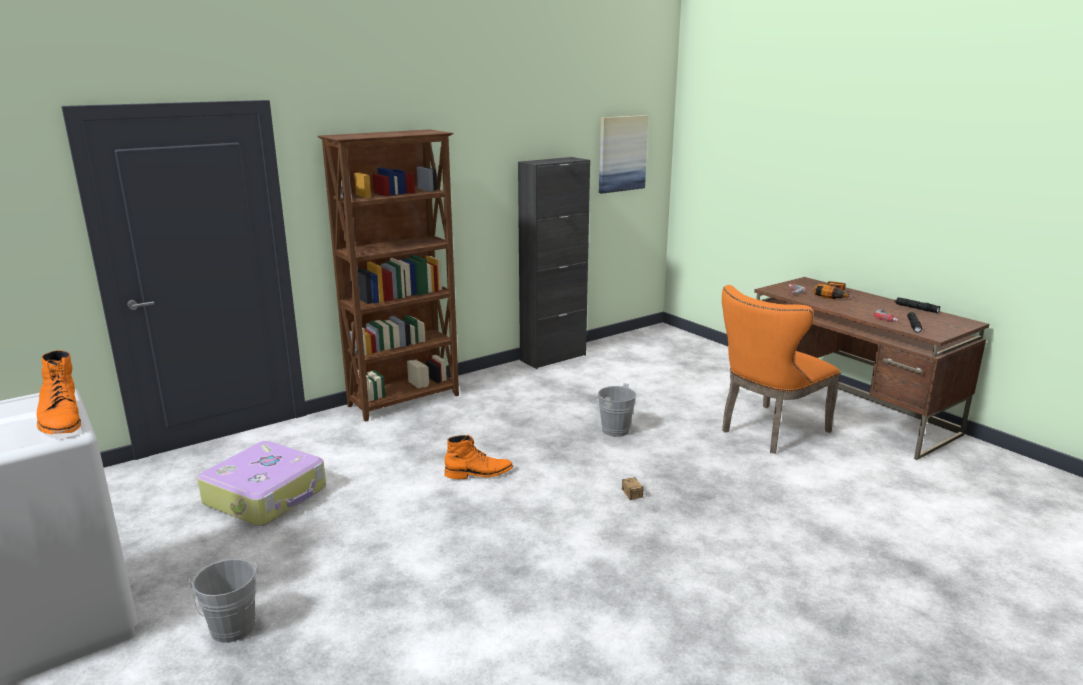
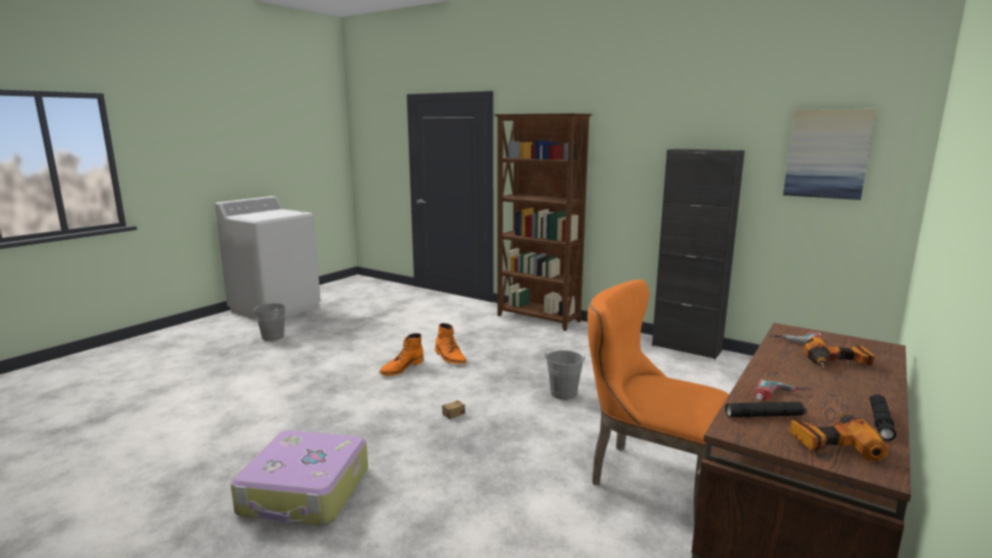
camera: 70 degrees right, 5 degrees down
(61, 419) = (272, 216): orange boot -> orange boot (401, 368)
(267, 496) = (392, 316): suitcase -> suitcase (305, 492)
(941, 322) = (830, 441): none -> power drill

